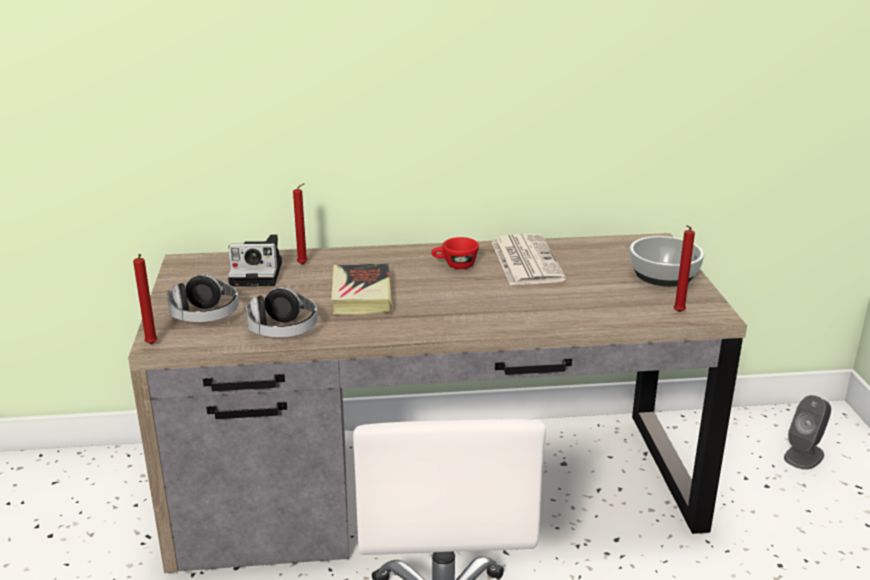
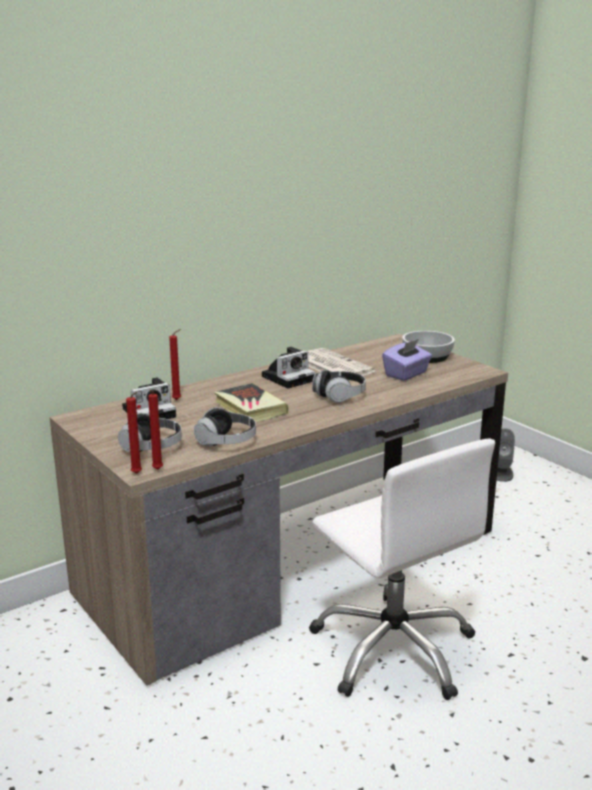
camera: 30 degrees left, 5 degrees down
(455, 265) = (289, 378): red cup -> camera
(480, 304) = (339, 396): none -> headphones
(602, 294) = (406, 374): none -> purple tissue box
(678, 312) = (463, 374): red candle -> red candle (157, 470)

